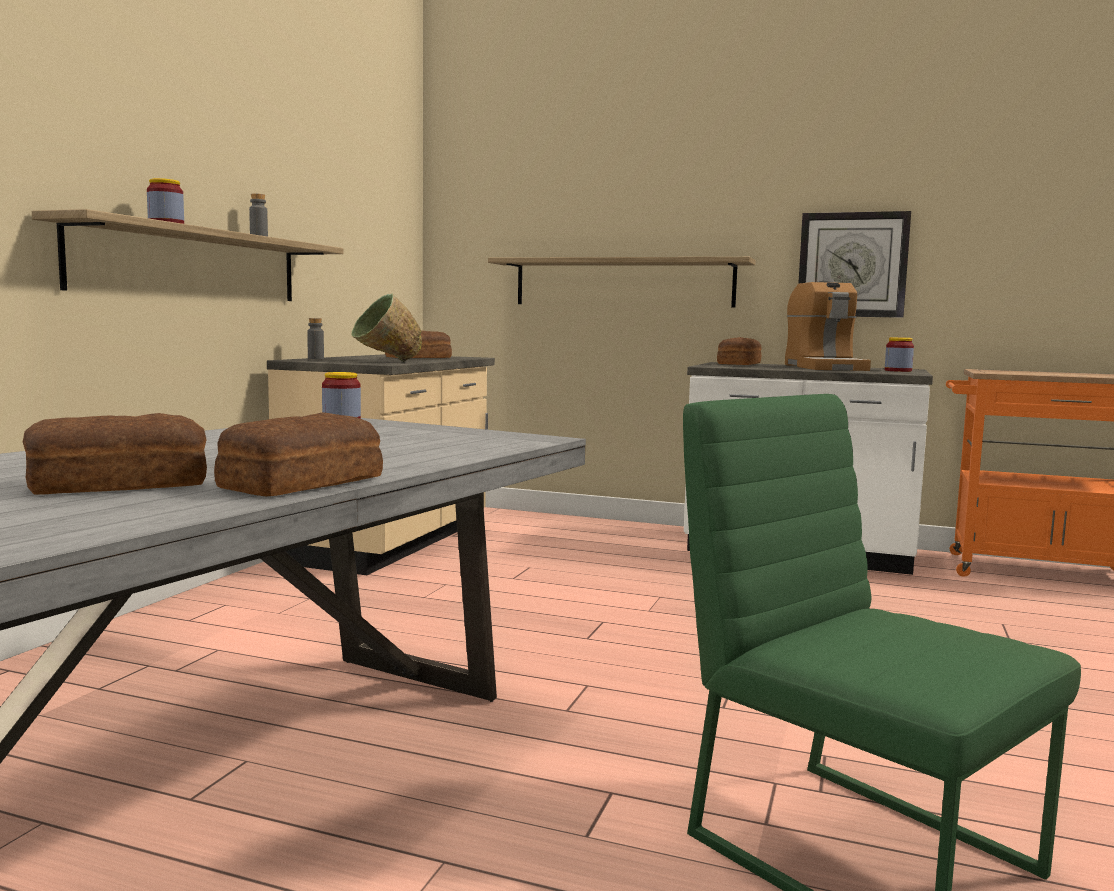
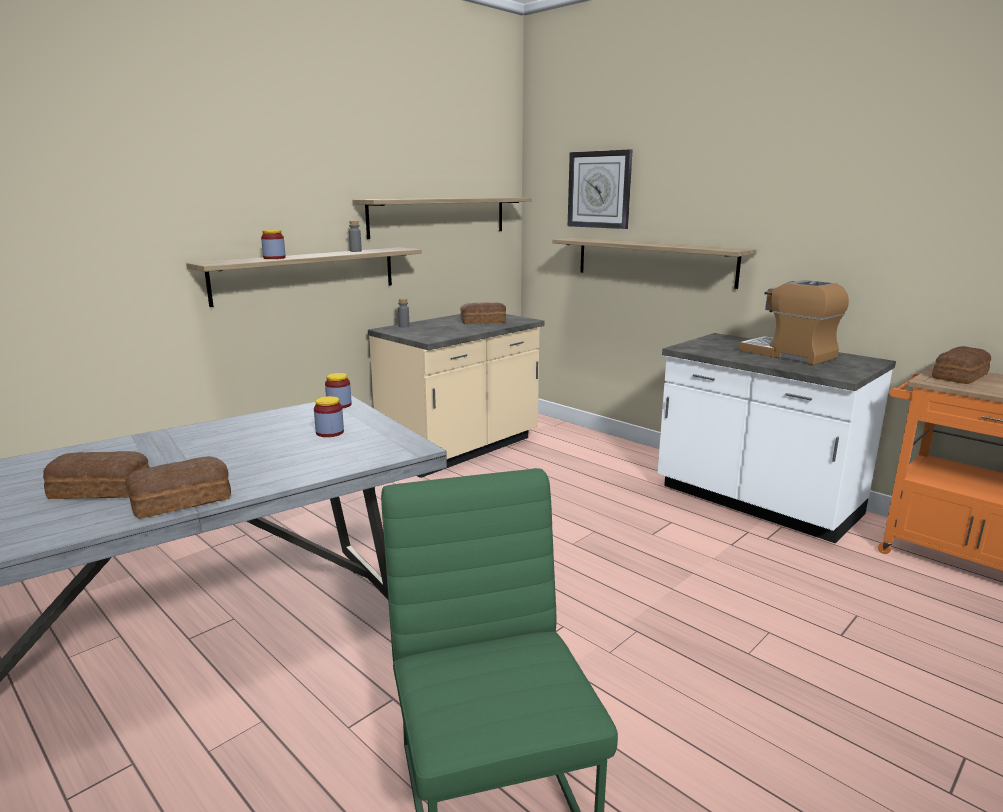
camera: 25 degrees right, 10 degrees up
(343, 215) = (439, 216): none -> shelf
(387, 362) = (439, 334): green bowl -> none
(738, 364) = (724, 341): bread -> bread (958, 376)
(824, 367) = (789, 354): coffee machine -> coffee machine turned 120 degrees clockwise
(852, 265) = (839, 259): wall clock -> wall clock (599, 189)
(898, 371) = (848, 367): jar -> jar (330, 432)

